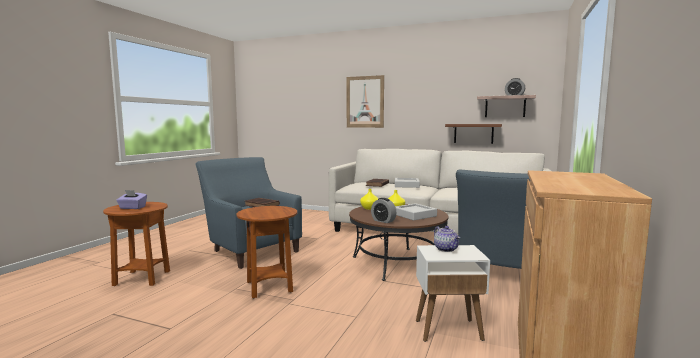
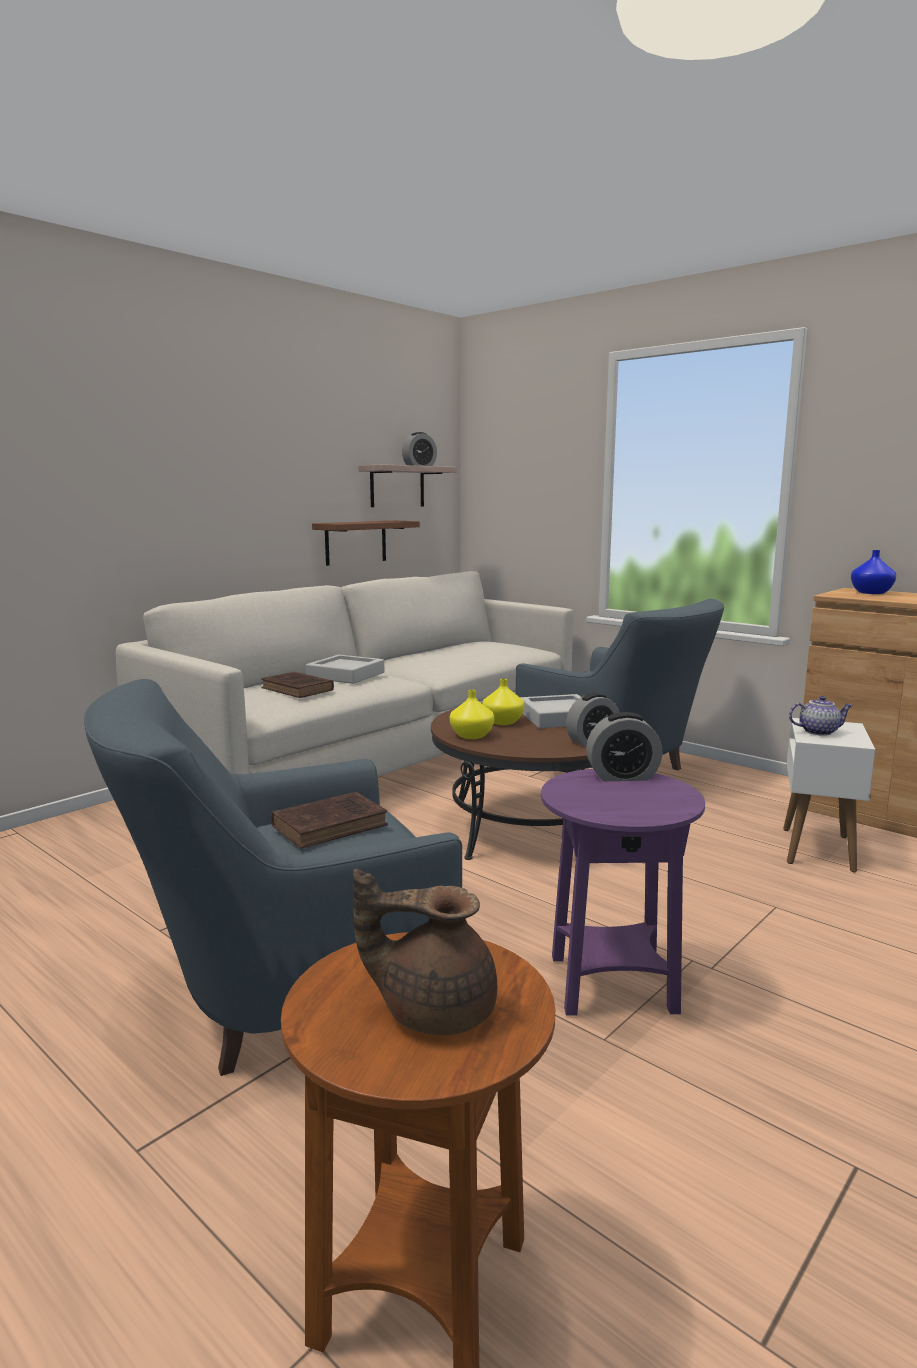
camera: 70 degrees left, 5 degrees up
(132, 208) = (433, 1009): purple tissue box -> brown teapot
(269, 287) = (612, 985): brown side table -> purple side table
(286, 211) = (622, 776): none -> alarm clock
(365, 102) = (113, 464): picture -> none
(580, 175) = (871, 592): none -> blue vase

